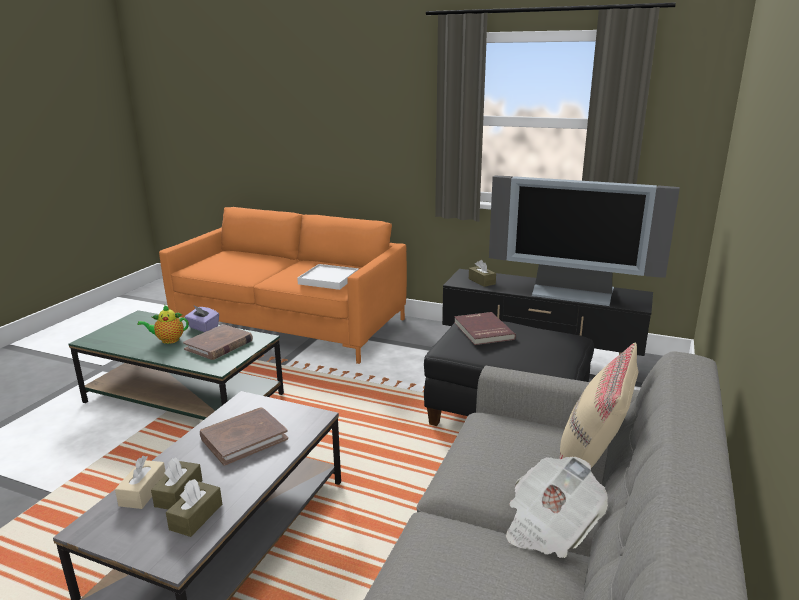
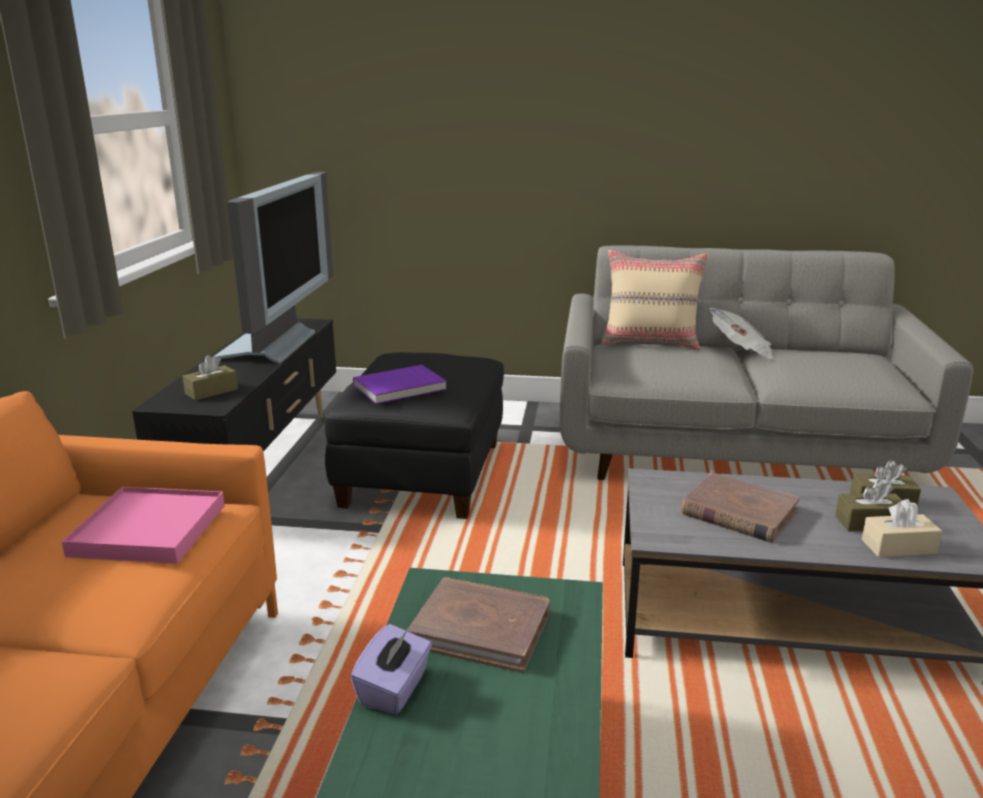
camera: 105 degrees left, 0 degrees up
(168, 340) = (485, 722): teapot -> none
(329, 279) = (149, 530): white tray -> pink tray
(482, 331) = (400, 388): red book -> purple book

